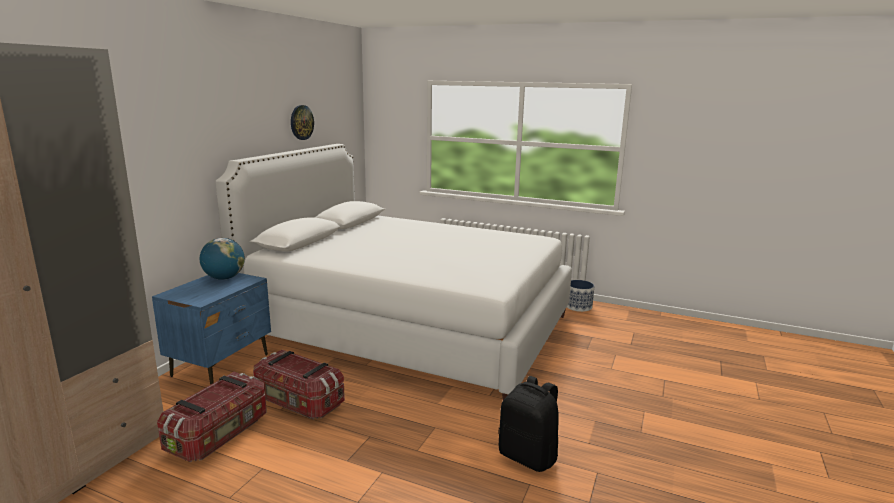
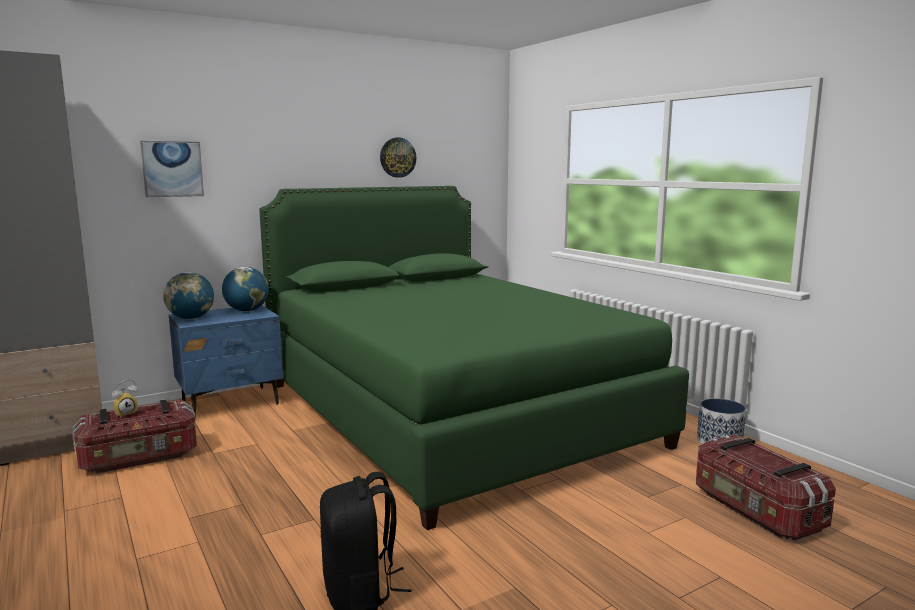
camera: 35 degrees right, 5 degrees down
(140, 150) = (172, 169): none -> picture
(188, 296) = (191, 318): none -> globe
(203, 398) = (126, 413): none -> alarm clock
(298, 402) = (236, 452): storage box -> storage box (755, 510)
(410, 327) = (450, 413): white bed -> green bed

